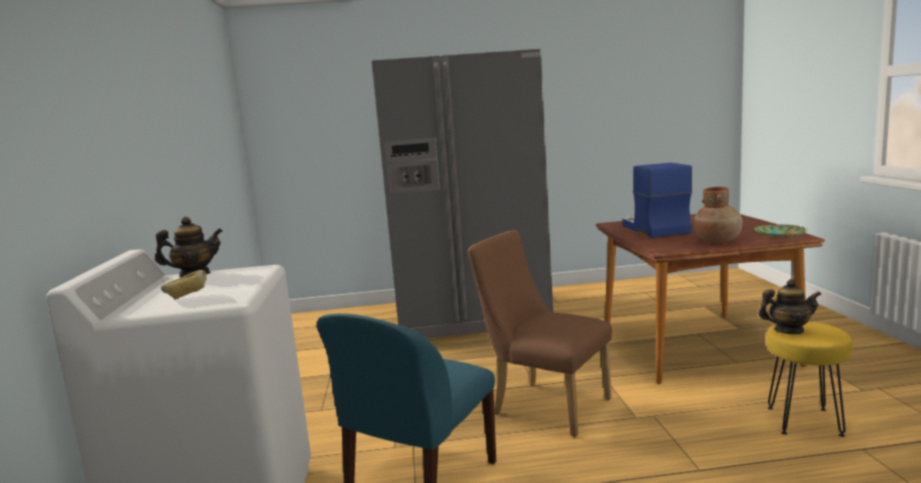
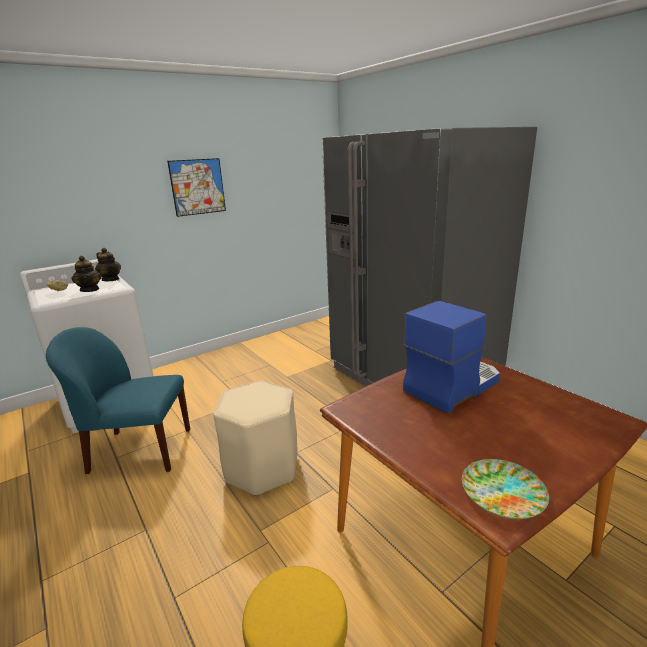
camera: 60 degrees right, 10 degrees up
(169, 131) = (197, 187): none -> picture
(543, 405) = (262, 468): brown chair -> beige stool
(717, 241) = (413, 440): brown vase -> none
(788, 330) = (288, 585): teapot -> teapot (90, 290)

